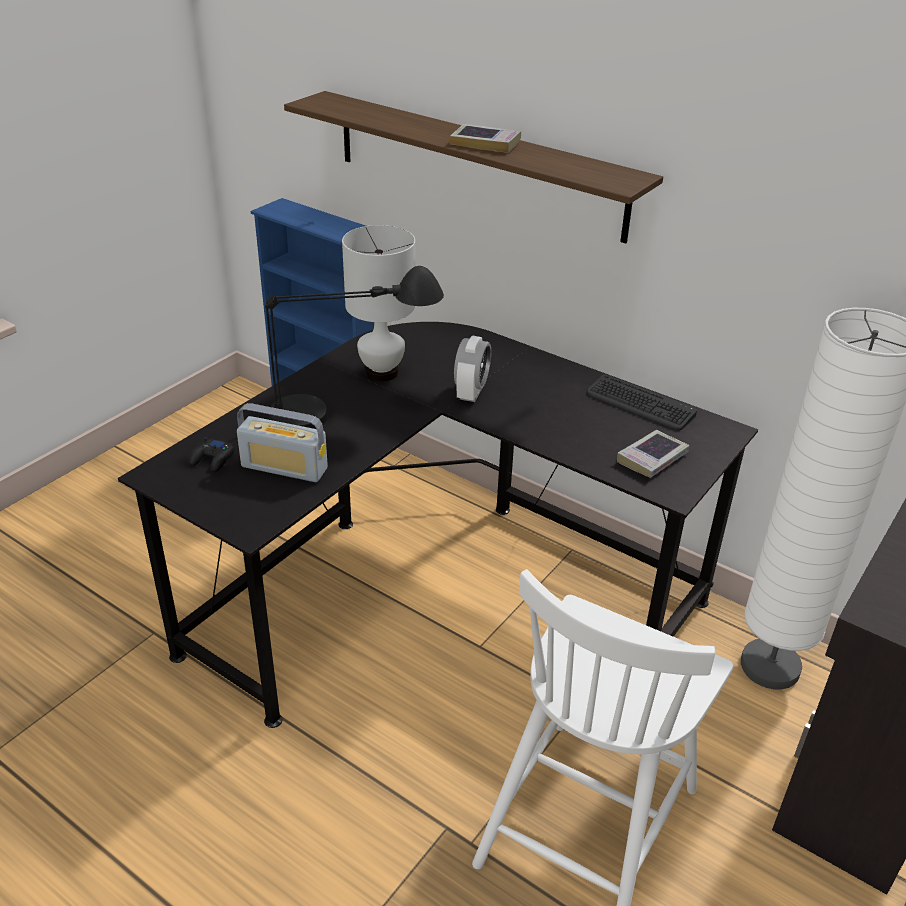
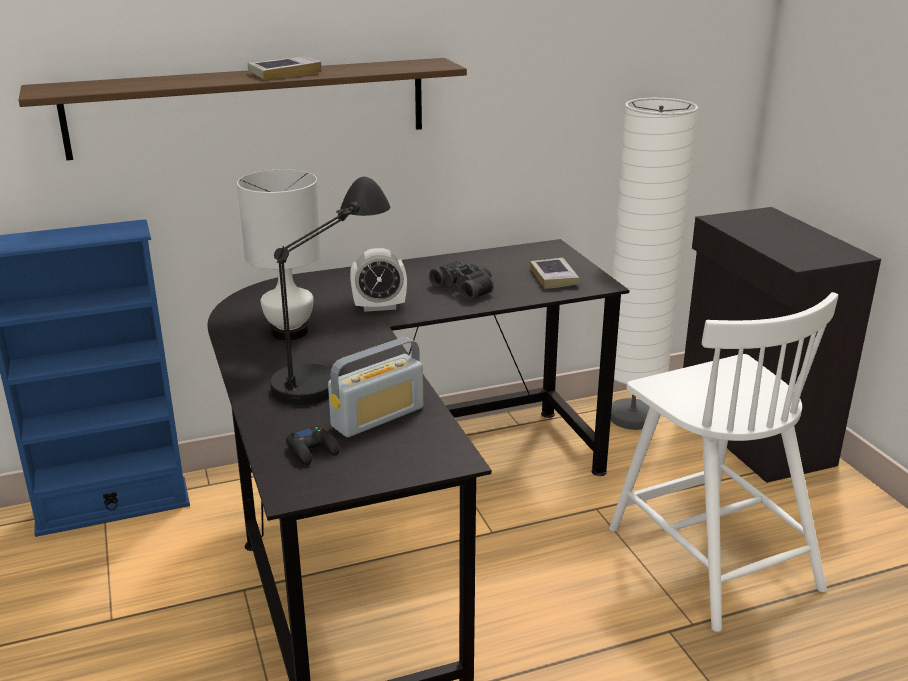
camera: 55 degrees left, 10 degrees down
(471, 392) = (379, 307): alarm clock -> alarm clock turned 120 degrees clockwise
(563, 419) = (465, 288): none -> black binoculars
(639, 404) = (483, 259): keyboard -> none

